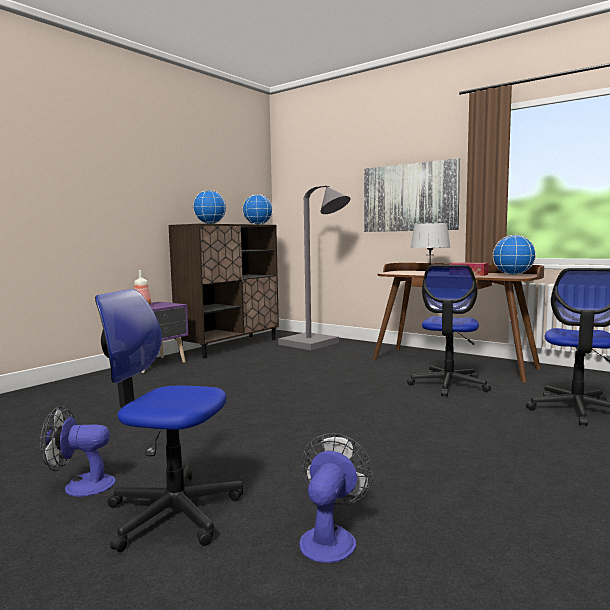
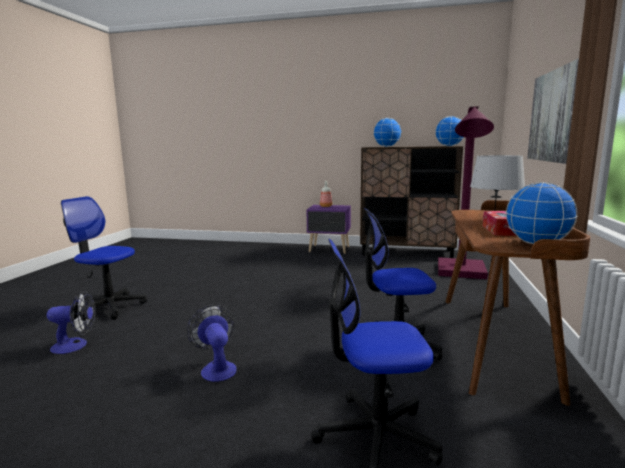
camera: 65 degrees right, 5 degrees up
(81, 485) = (137, 285): fan -> fan (217, 368)
(173, 512) = (109, 307): office chair -> office chair turned 60 degrees counterclockwise
(315, 344) = (461, 273): grey floor lamp -> purple floor lamp

